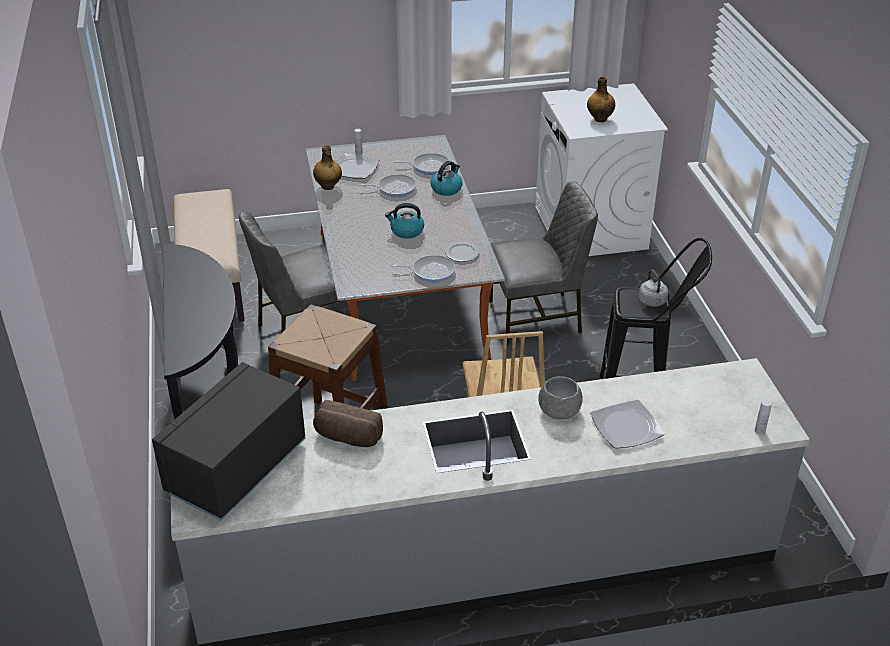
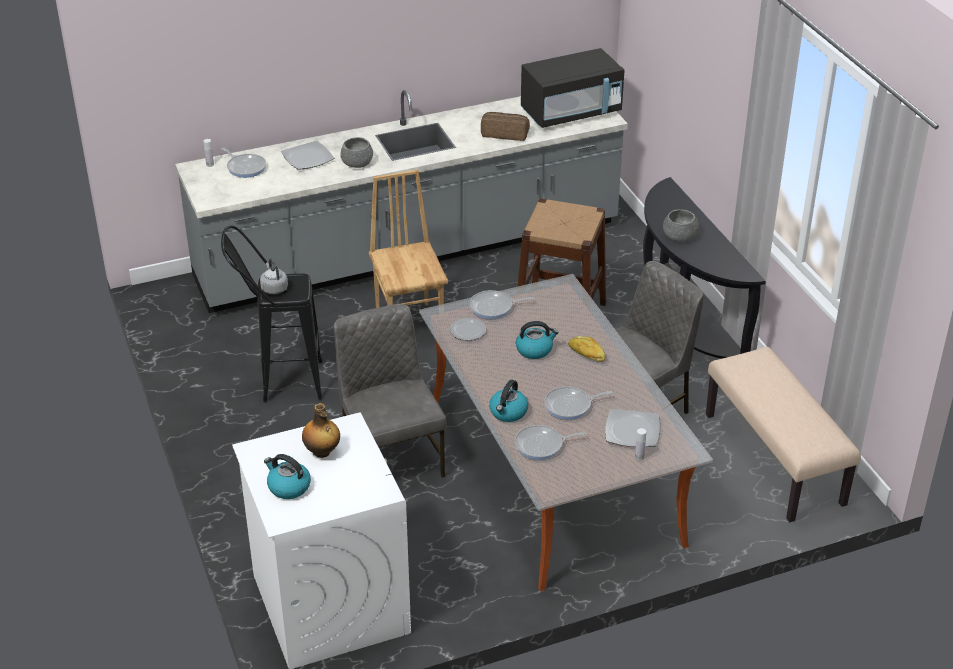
camera: 170 degrees right, 0 degrees up
(210, 297) = (680, 236): none -> grey bowl
(236, 468) = (571, 112): black microwave -> black microwave turned 45 degrees clockwise
(328, 187) = (650, 399): bottle -> none
(362, 223) = (586, 354): none -> bread
(537, 317) = (391, 457): grey chair -> grey chair turned 90 degrees clockwise
(623, 103) = (288, 487): none -> kettle
(709, 420) = (245, 167): none -> frying pan

